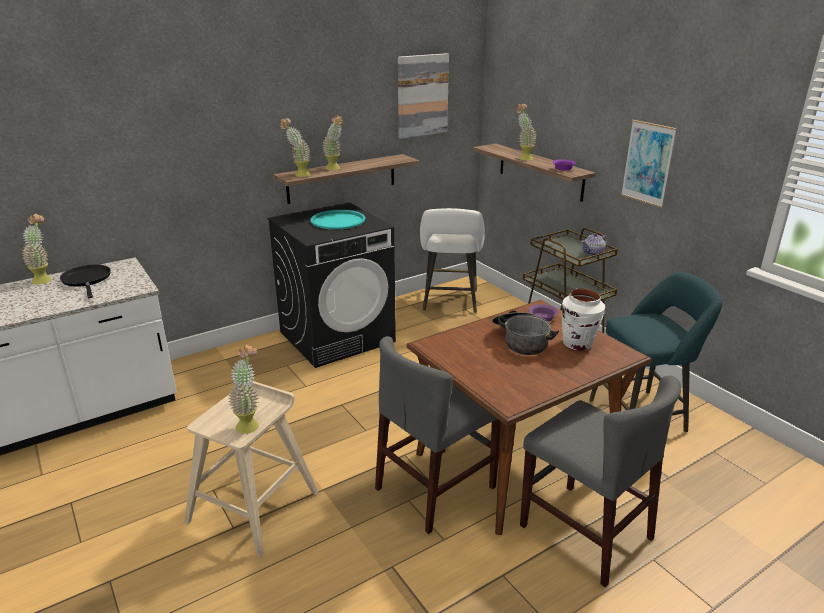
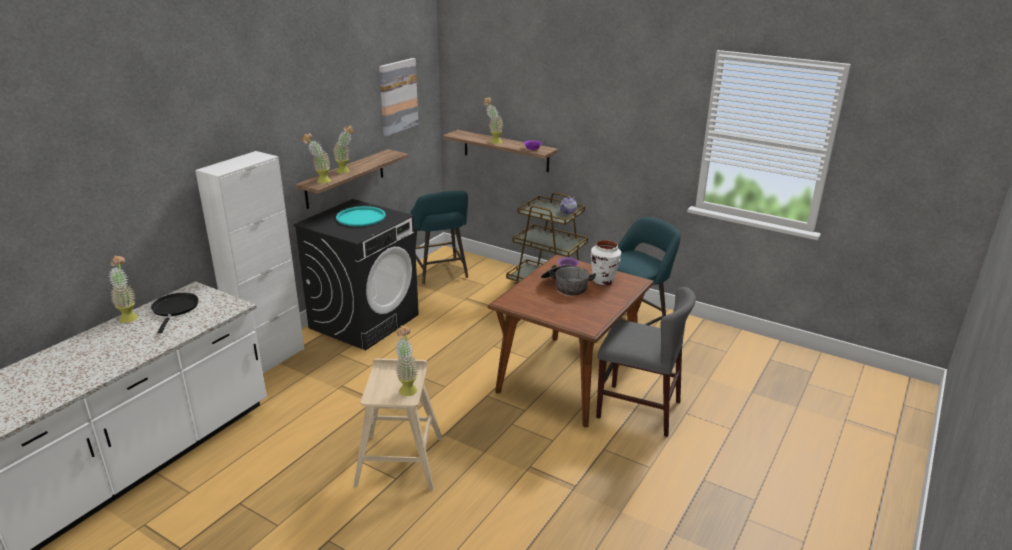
camera: 25 degrees left, 0 degrees up
(87, 280) = (175, 309): black frying pan -> black frying pan turned 45 degrees clockwise
(221, 355) = (269, 359): none -> white cabinet
(435, 488) = (525, 410): grey chair -> none
(450, 302) = (440, 273): white stool -> turquoise stool
(647, 163) = (602, 139): picture -> none

